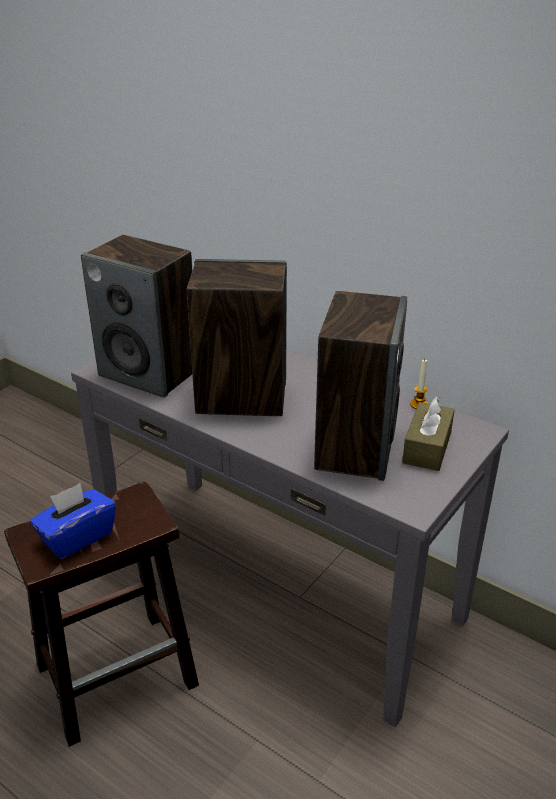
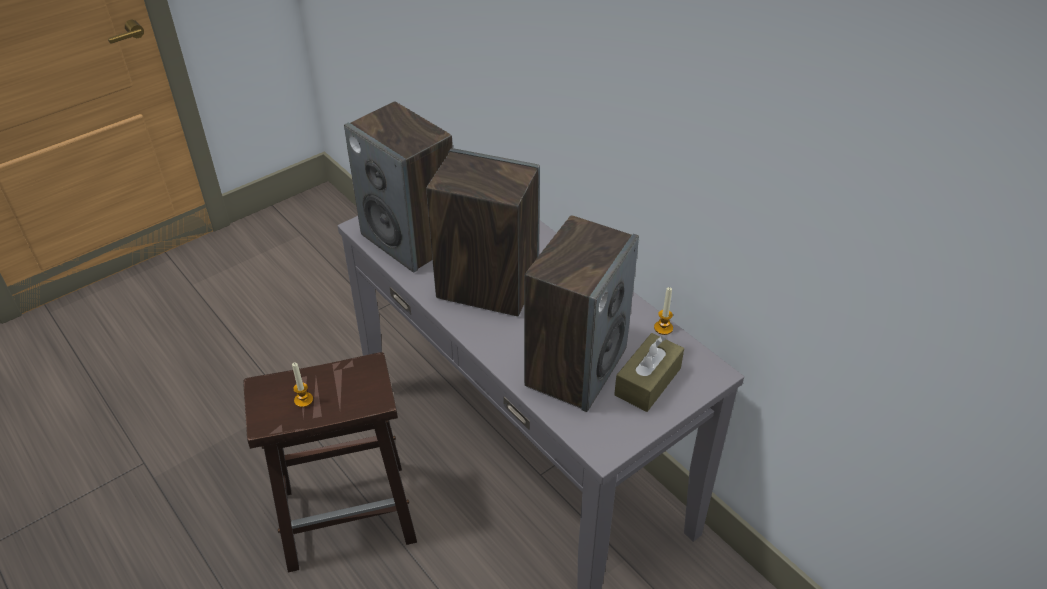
camera: 15 degrees right, 10 degrees up
(77, 537) = (303, 400): blue tissue box -> candle

